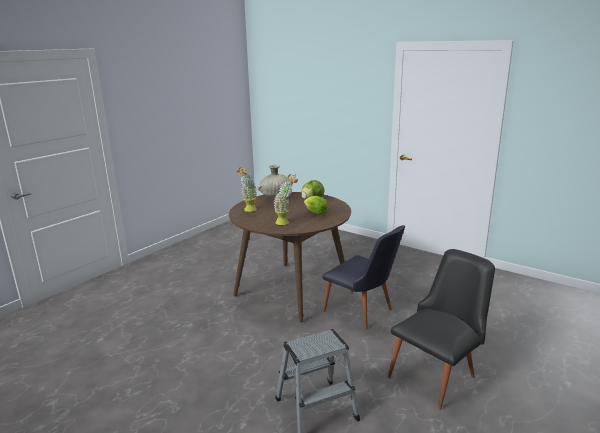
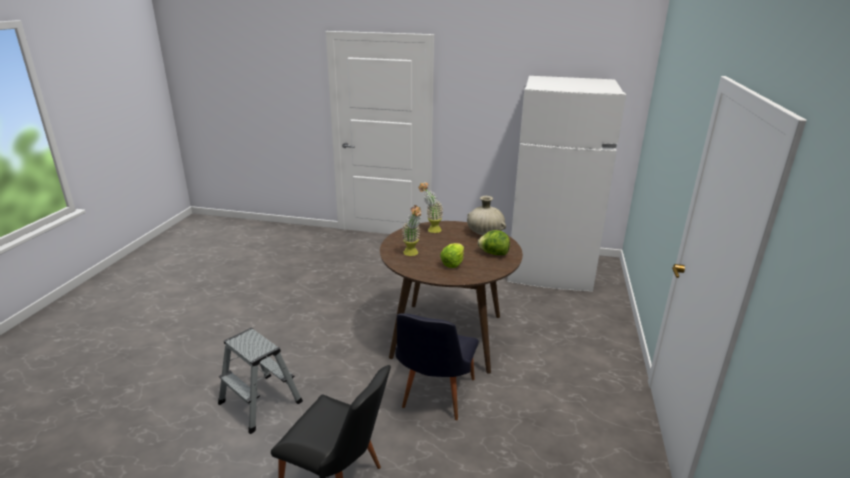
camera: 65 degrees right, 5 degrees up
(242, 231) = (550, 268): none -> white fridge

